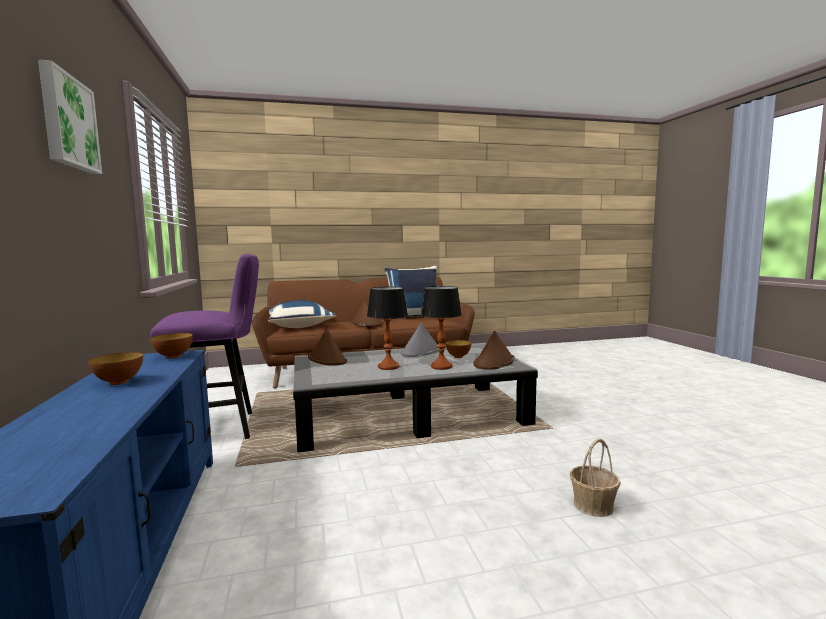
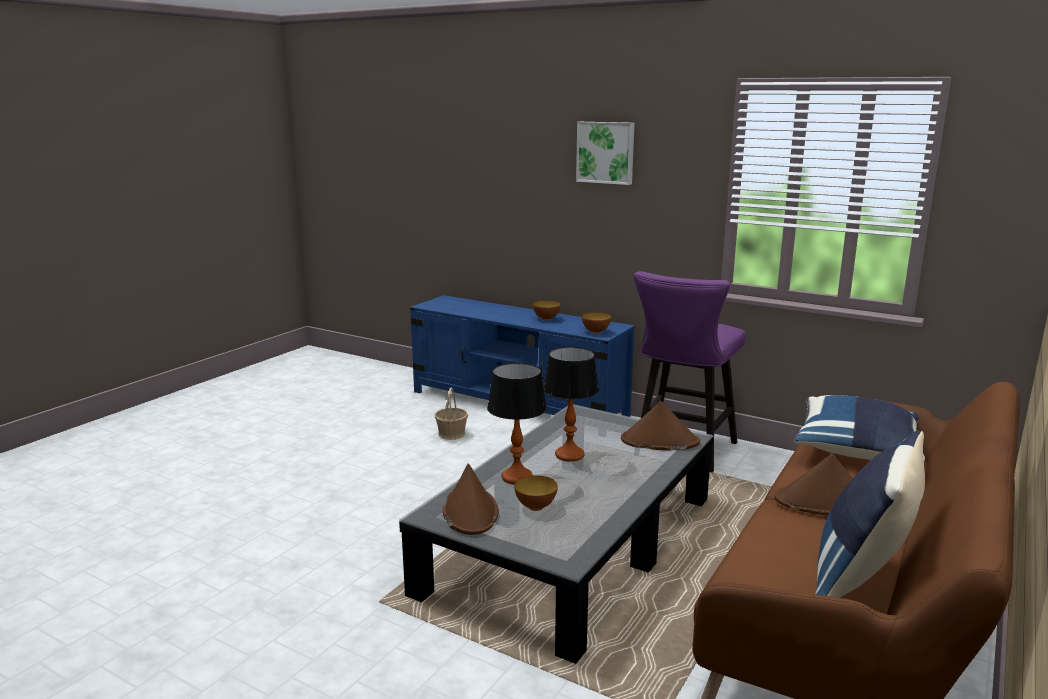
camera: 135 degrees right, 10 degrees up
(421, 352) = (606, 500): grey hat -> none
(593, 505) = (293, 521): basket -> basket (452, 434)

